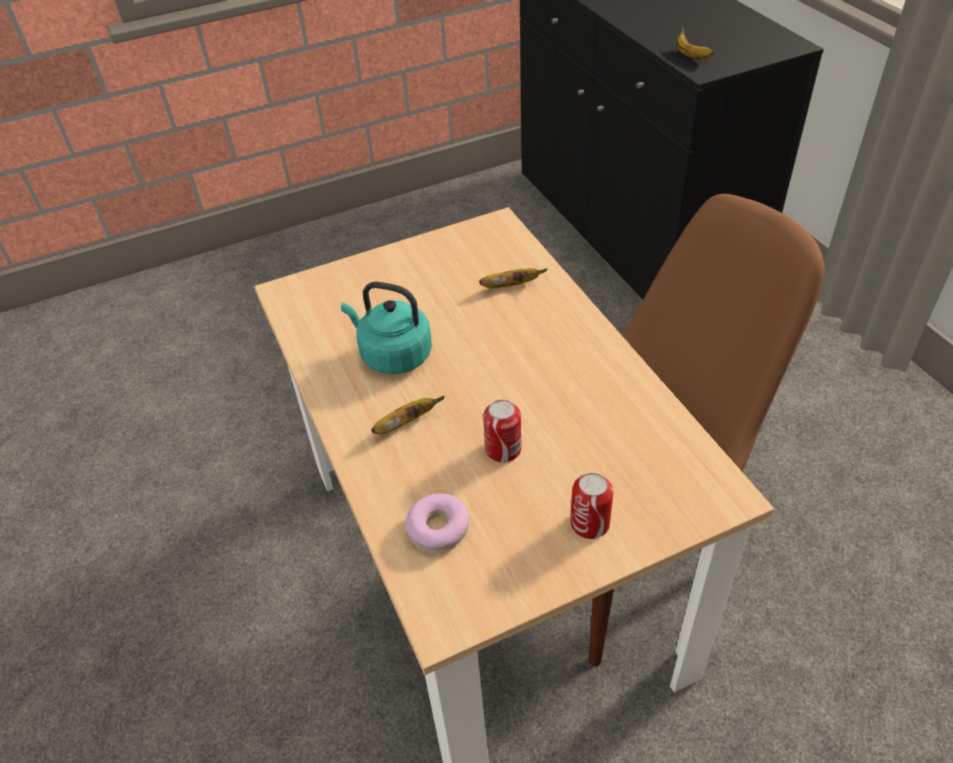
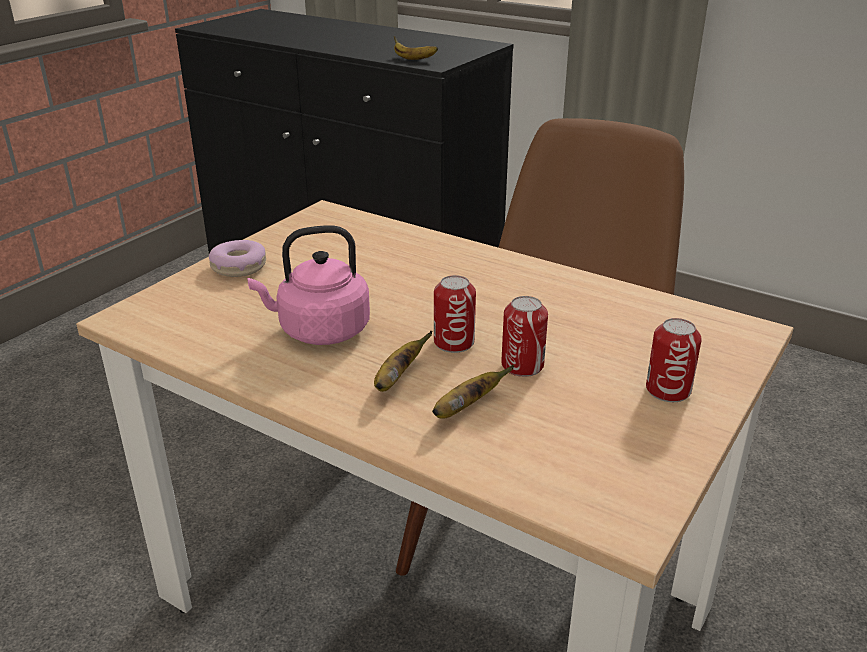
camera: 35 degrees left, 15 degrees down
(393, 355) = (319, 331): turquoise kettle -> pink kettle
(438, 529) = (531, 449): donut -> donut (239, 266)
(474, 405) = (454, 342): none -> can
(511, 286) = (389, 250): banana -> banana (466, 407)

